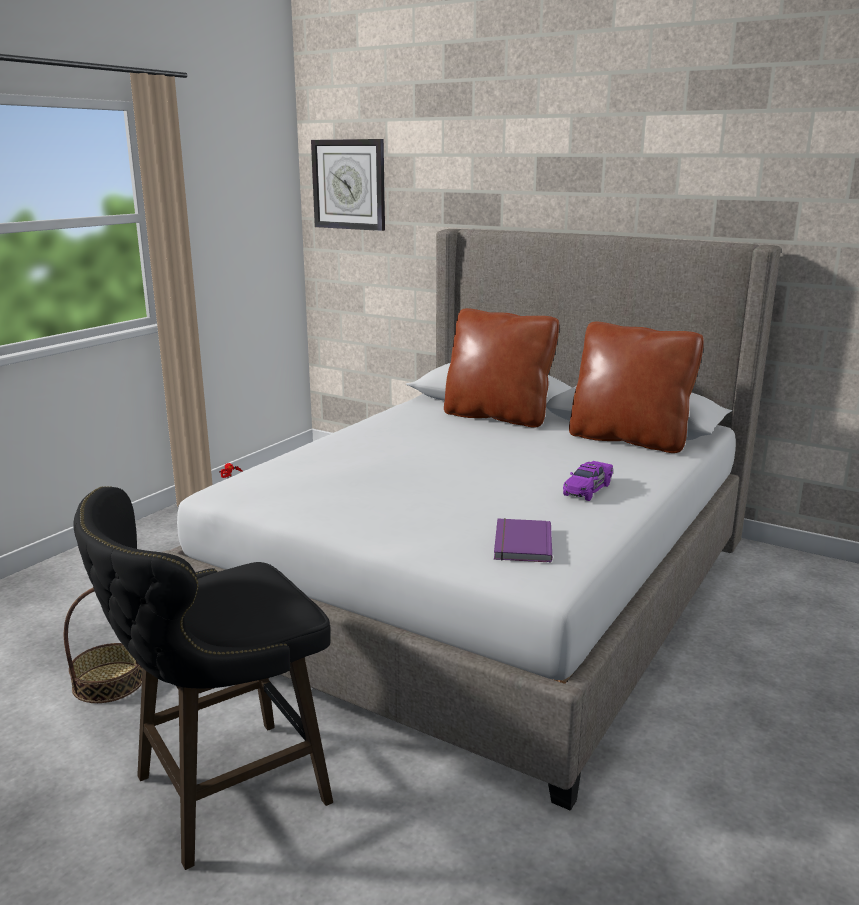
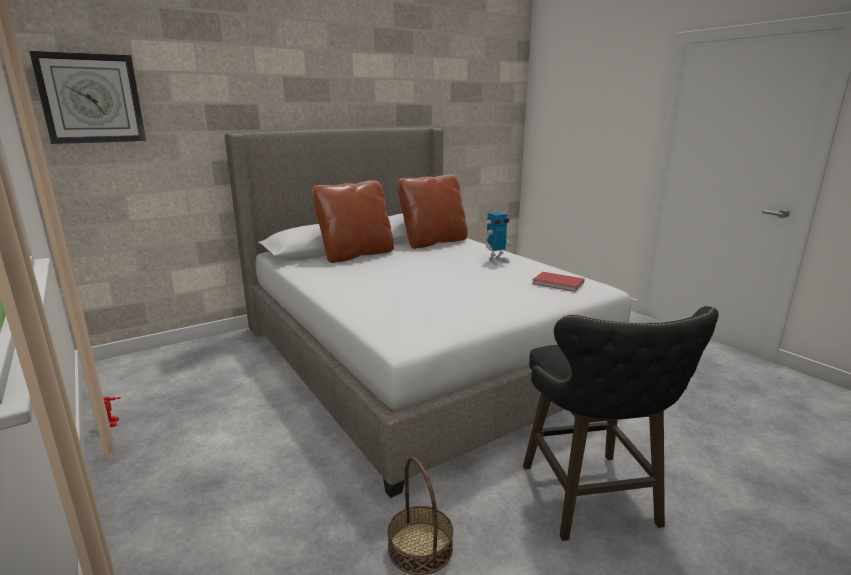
camera: 65 degrees left, 0 degrees up
(520, 543) = (557, 284): purple book -> red book
(587, 490) = (496, 261): purple toy car -> toy robot

